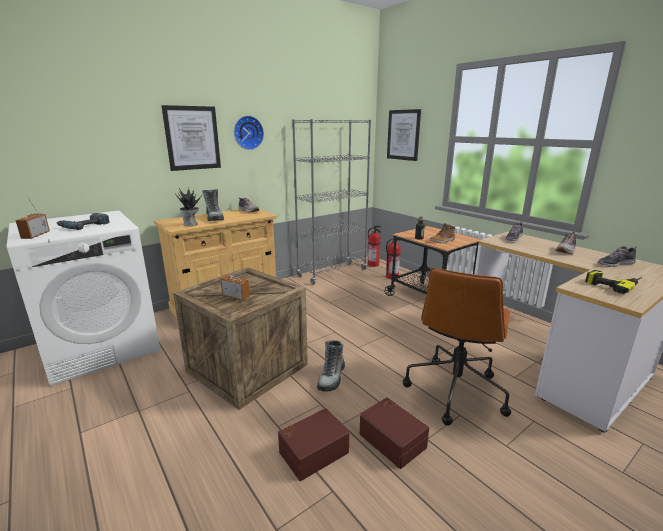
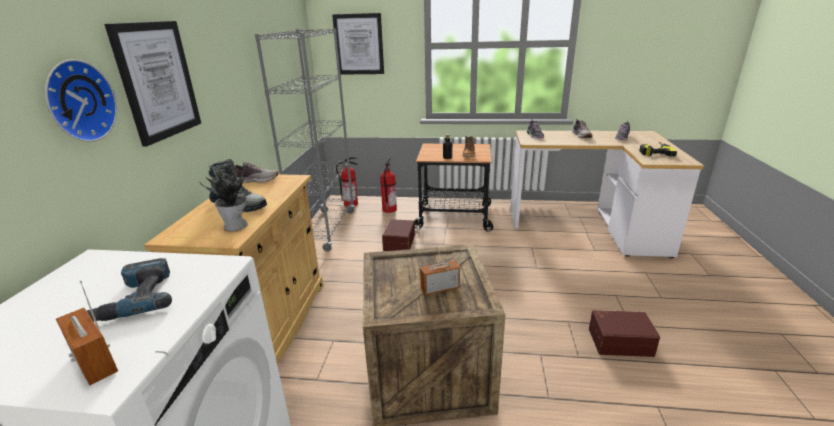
camera: 45 degrees left, 5 degrees up
(247, 133) = (215, 61): wall clock -> wall clock (78, 101)
(313, 451) = (601, 392): brown storage box -> brown storage box (398, 242)
(331, 378) = (508, 327): boot -> none
(455, 390) = (586, 280): brown office chair -> none

